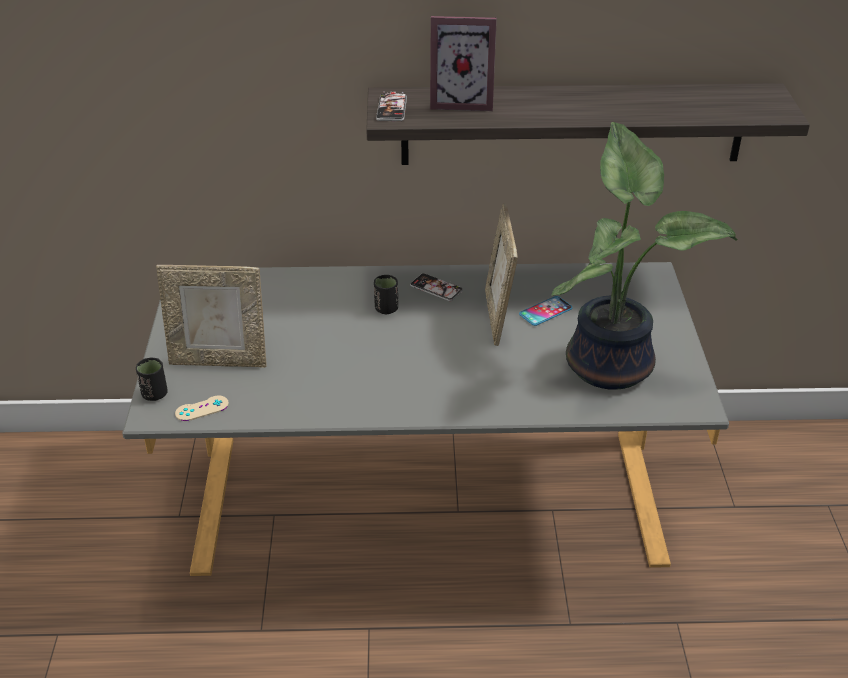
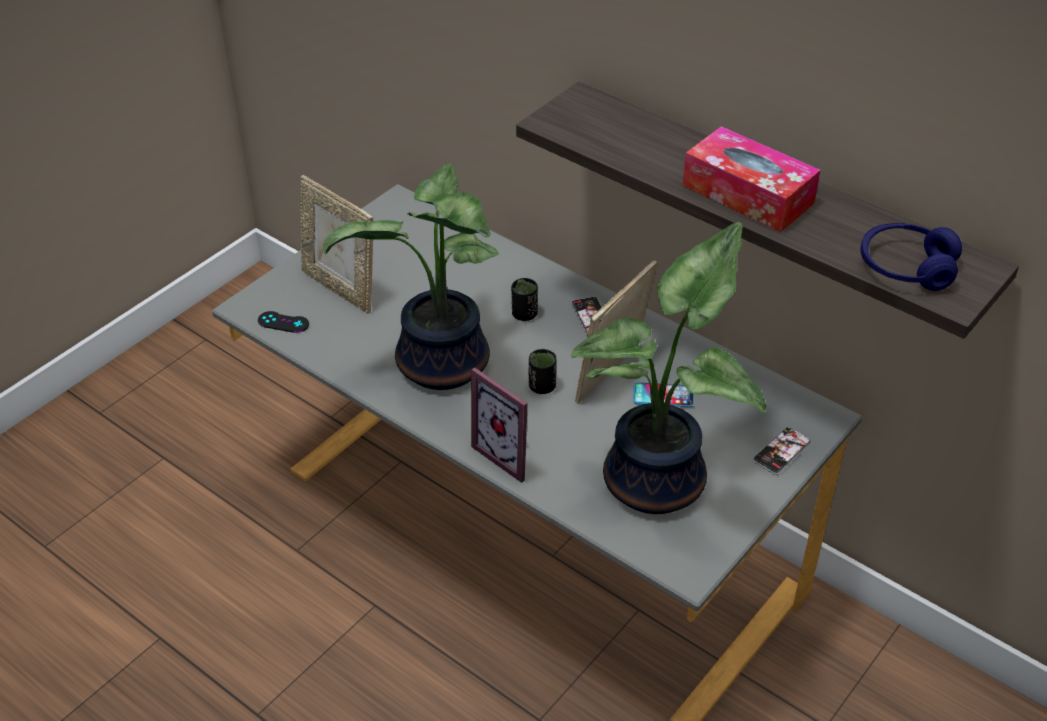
camera: 40 degrees right, 5 degrees up
(154, 394) = (265, 291): black cup -> black cup (542, 387)
(202, 408) = (283, 322): beige game controller -> black game controller
(371, 374) = (440, 367): none -> potted plant
(391, 108) = (565, 113): phone -> phone (781, 452)
(462, 102) = (638, 134): picture frame -> picture frame (510, 453)
(585, 108) = (747, 194): none -> tissue box
(733, 109) = (906, 268): none -> blue headphones

